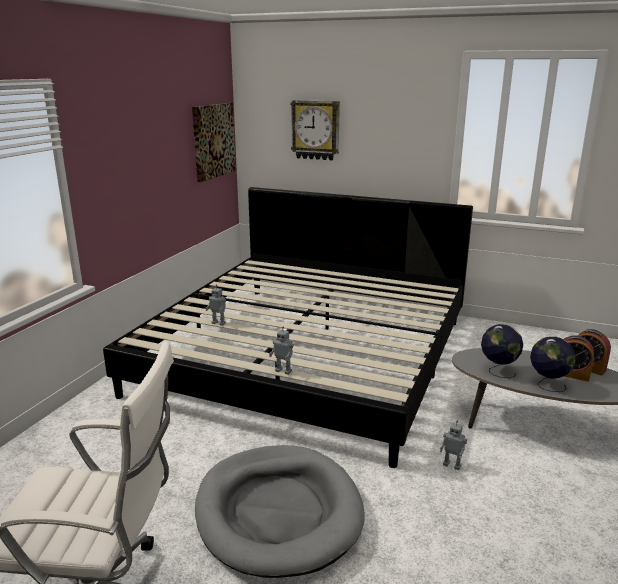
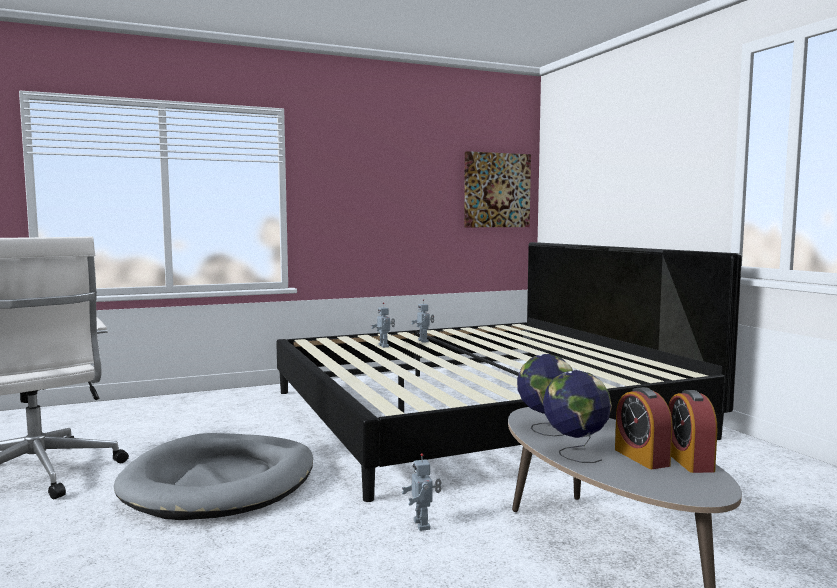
camera: 45 degrees right, 15 degrees down
(284, 371) = (350, 376): toy robot -> toy robot (424, 341)
(315, 130) = (598, 175): wall clock -> none

